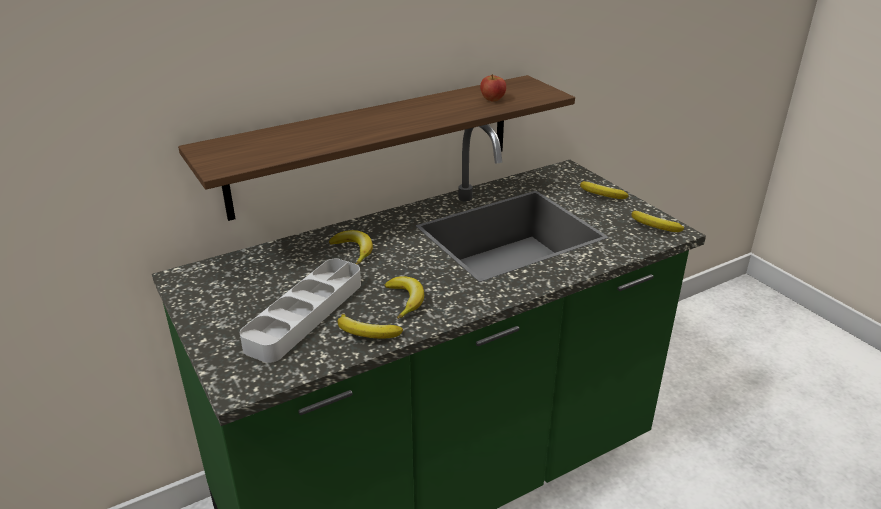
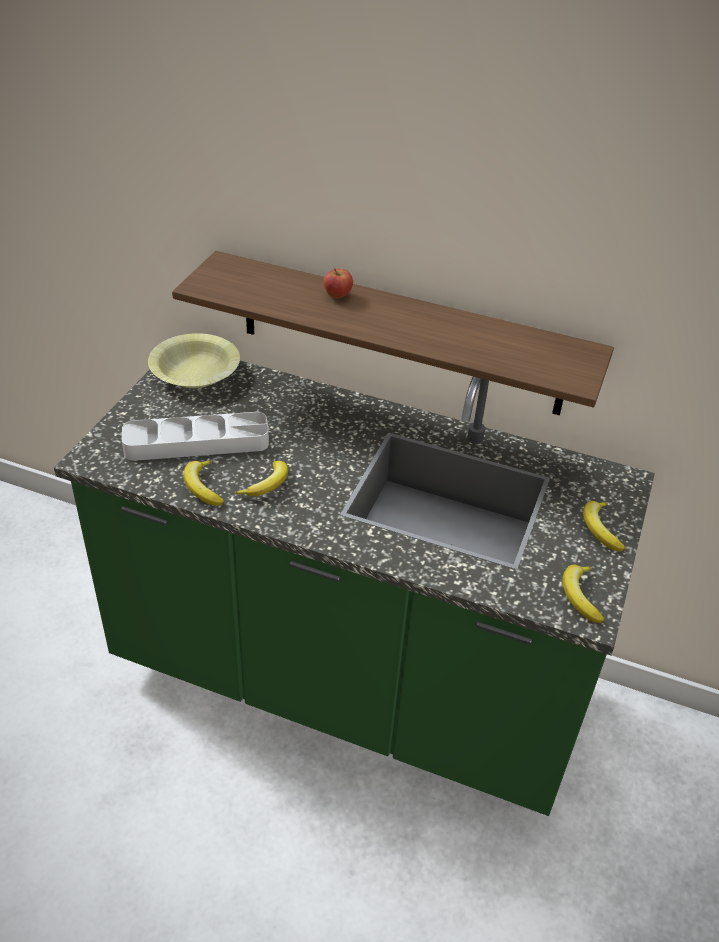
camera: 50 degrees right, 10 degrees up
(212, 279) = (195, 373): none -> yellow bowl
(354, 250) = (309, 419): banana -> none
(492, 99) = (510, 352): apple -> apple (338, 295)

